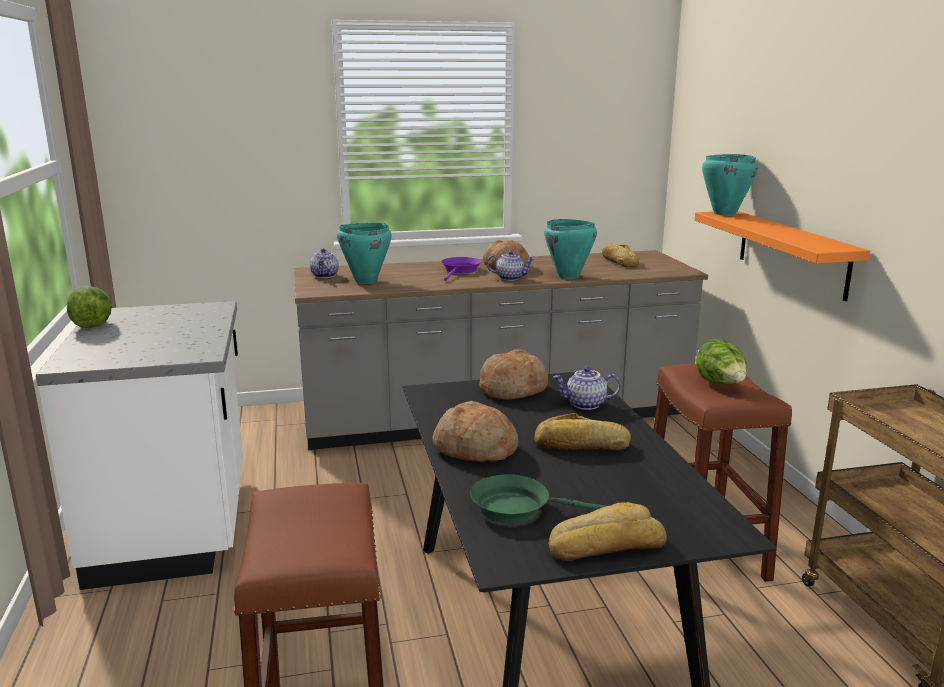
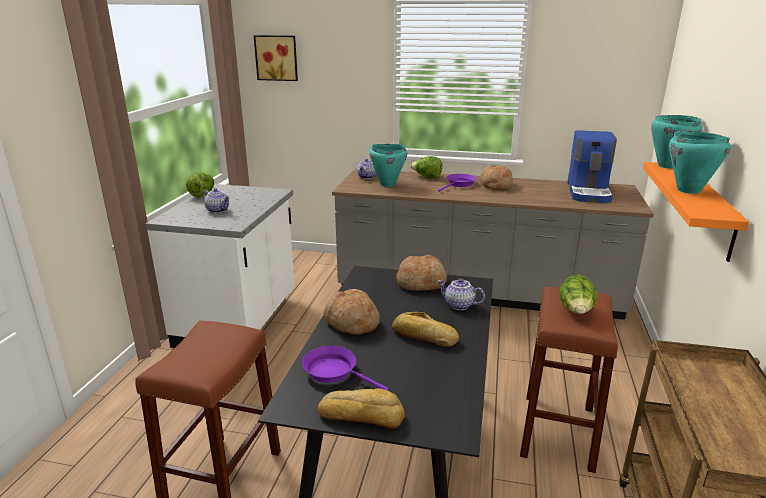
camera: 25 degrees right, 5 degrees up
(147, 109) = (277, 58): none -> picture
(408, 267) = (427, 177): none -> lettuce
(510, 278) = (488, 195): teapot -> teapot (218, 210)
(517, 508) = (334, 372): green frying pan -> purple frying pan
(568, 276) = (533, 200): turquoise cooking pot -> turquoise cooking pot (688, 190)
(619, 262) = (589, 192): bread -> coffee machine

